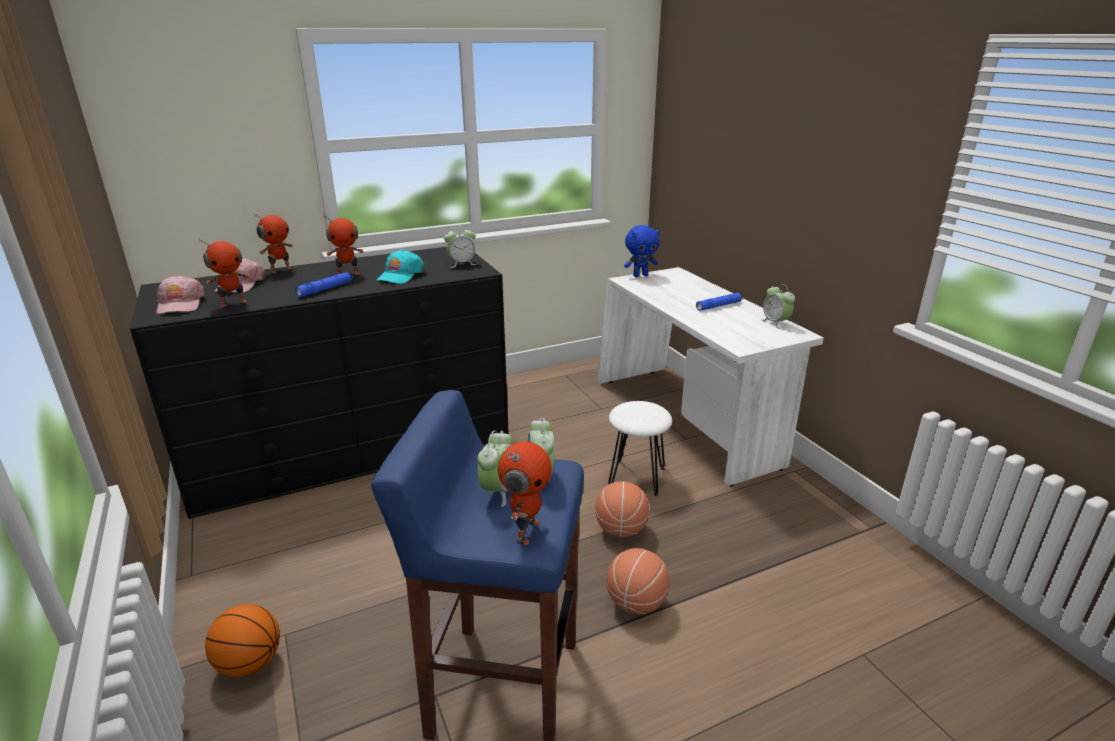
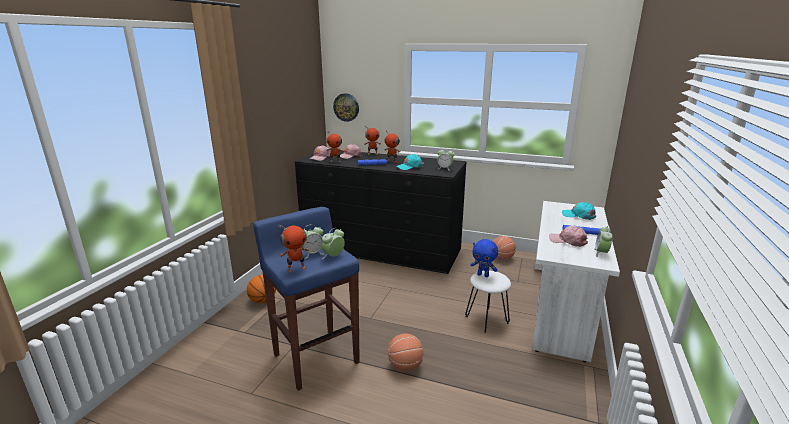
camera: 45 degrees right, 5 degrees down
(172, 180) = (346, 107): none -> wall clock
(621, 529) = (443, 335): basketball -> basketball (502, 258)
(640, 275) = (565, 204): blue plush toy -> blue plush toy (483, 275)
(677, 285) = (578, 215): none -> turquoise cap
(724, 321) = (568, 241): none -> pink cap

